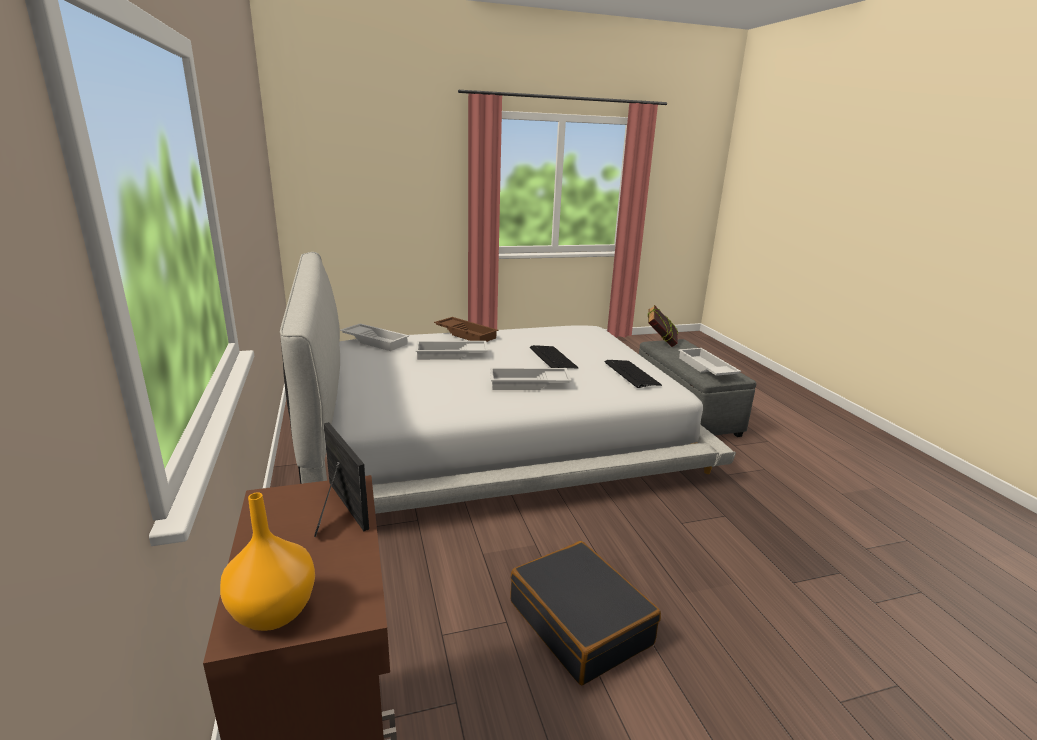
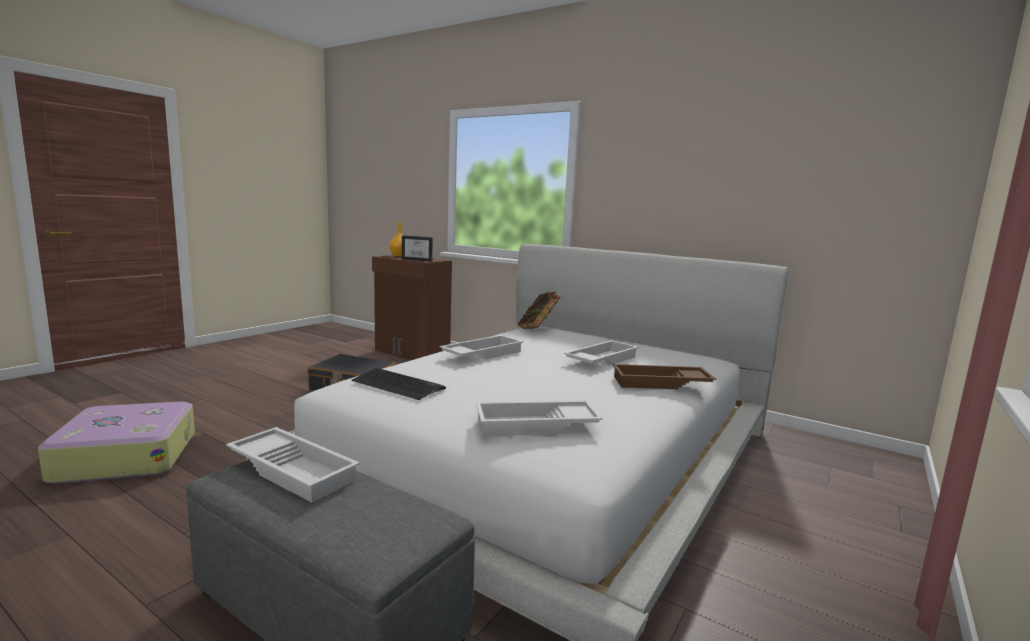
camera: 140 degrees right, 10 degrees down
(376, 341) = (691, 356): white tray -> white tray (536, 426)
(552, 358) = (509, 380): keyboard -> none
(660, 343) = (421, 519): book -> book (537, 330)
(863, 571) = (126, 456): none -> suitcase

